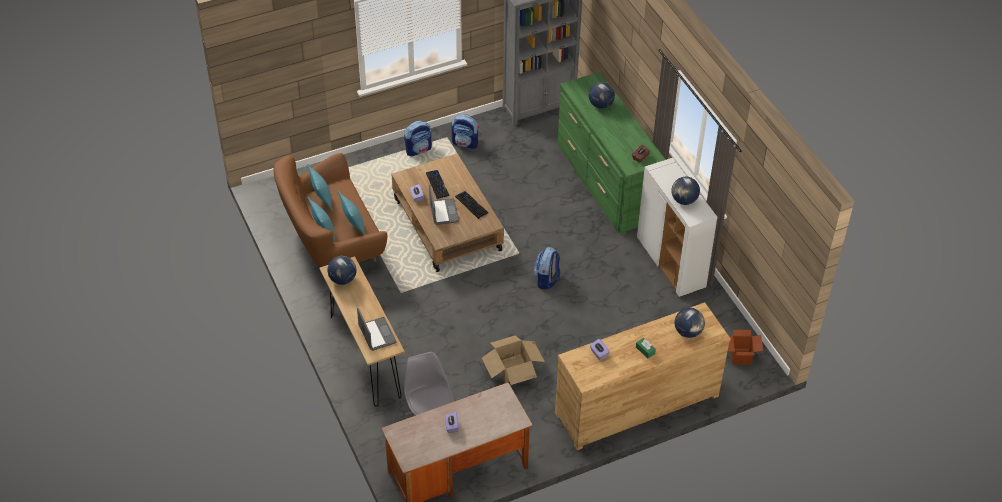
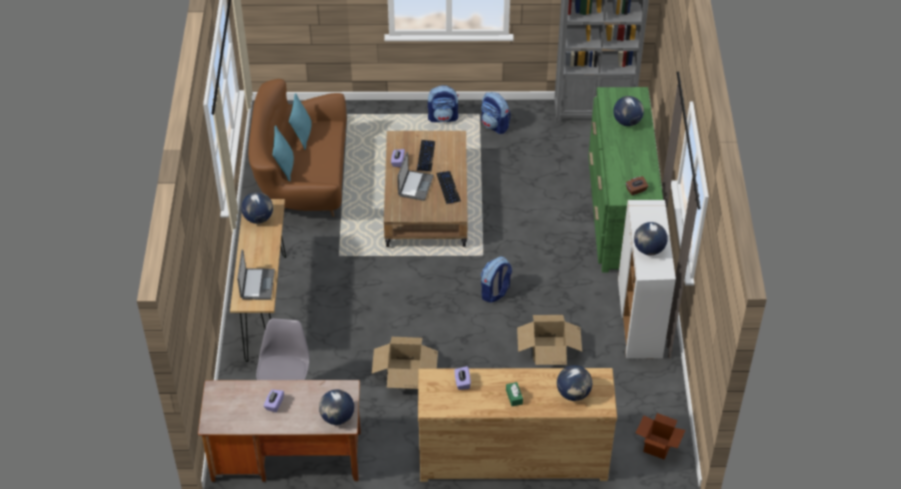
camera: 25 degrees right, 0 degrees up
(354, 225) = (317, 171): turquoise pillow -> none
(509, 418) = (337, 417): none -> globe
(615, 310) = (549, 349): none -> cardboard box

